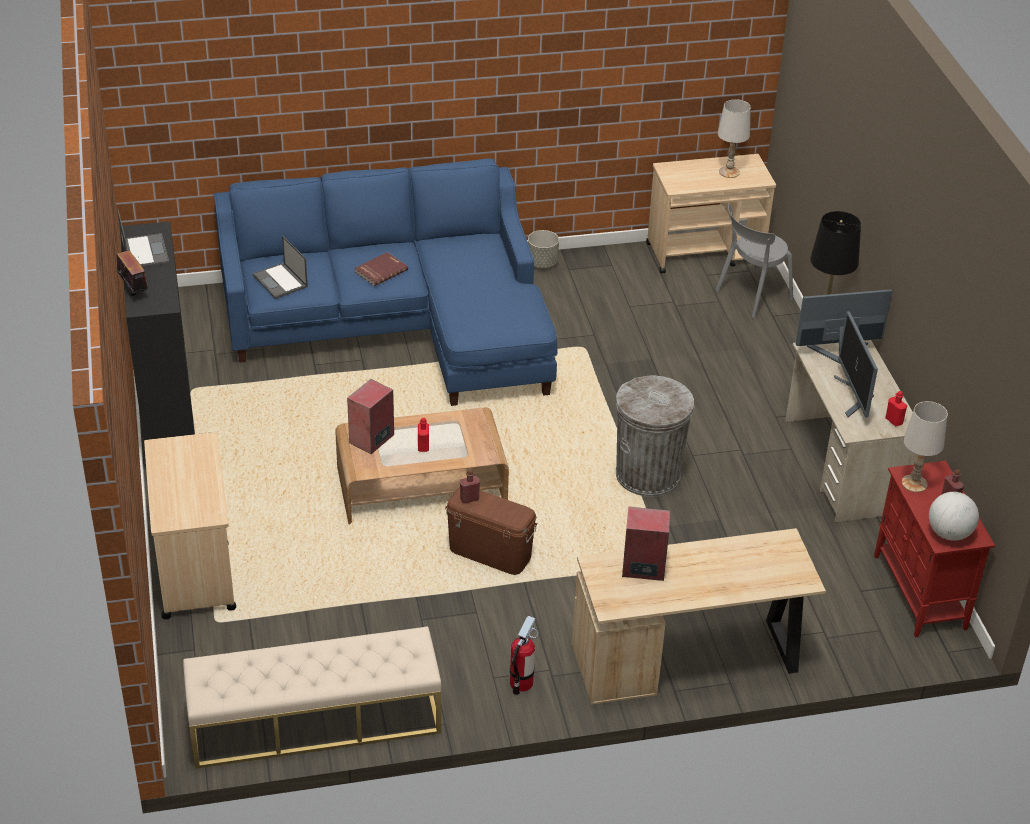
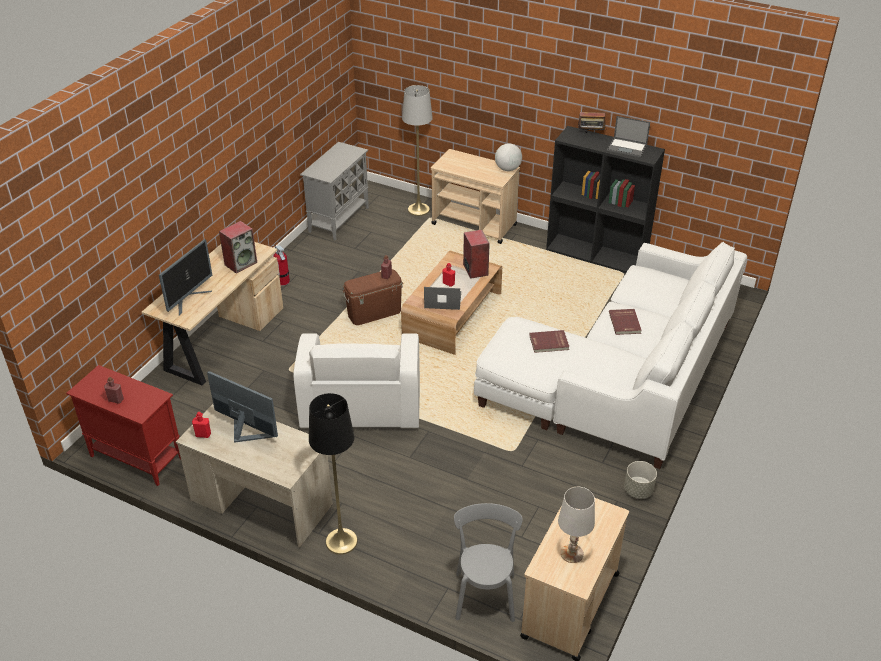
camera: 130 degrees right, 0 degrees up
(204, 647) = (418, 209): none -> grey floor lamp
(280, 281) = (650, 280): laptop -> laptop (442, 300)
(314, 721) = (339, 219): beige bench -> grey cabinet
(399, 324) = (620, 379): blue sofa -> white sofa
(476, 298) = (549, 343): none -> red book
(648, 475) = (360, 405): grey trash can -> white armchair
(838, 353) = (291, 457): monitor -> monitor (189, 299)
(914, 483) = (146, 395): white table lamp -> none
(949, 533) = (99, 380): globe -> globe (507, 169)

